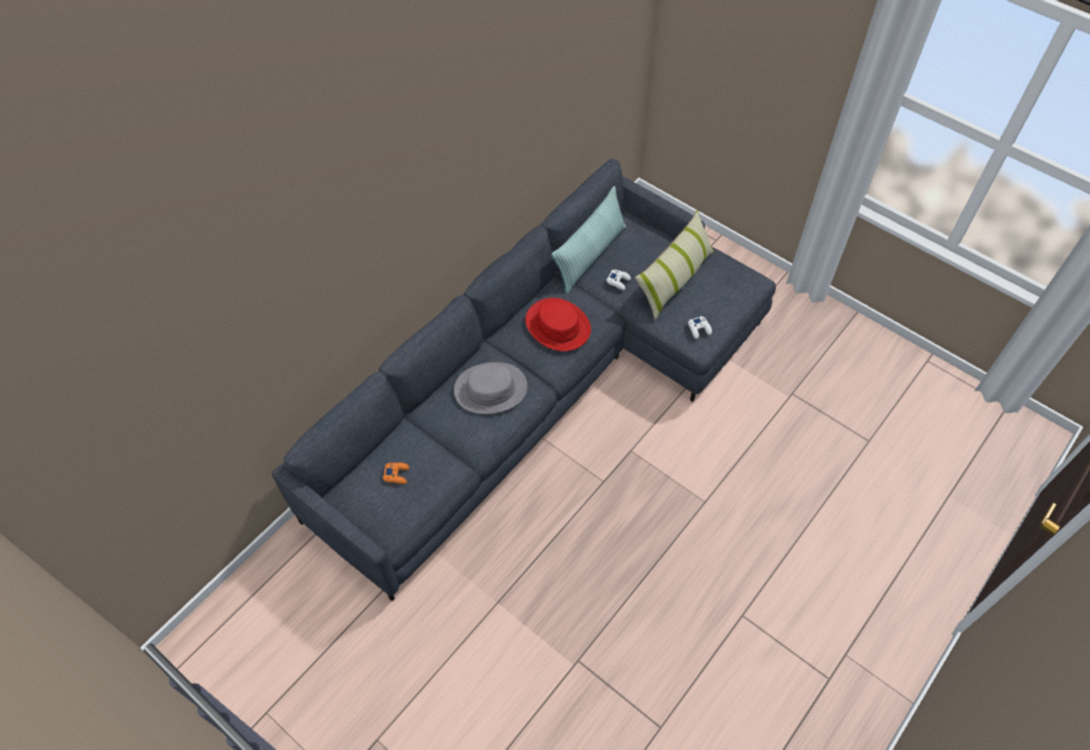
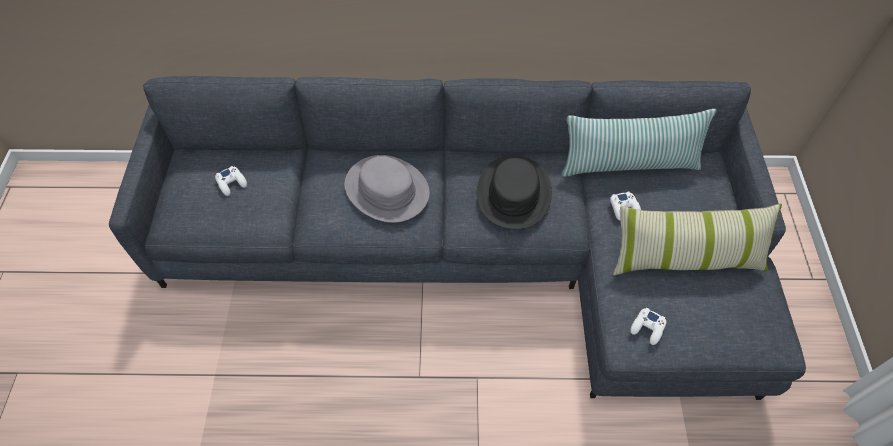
camera: 50 degrees right, 0 degrees up
(397, 474) = (232, 183): orange game controller -> white game controller
(558, 325) = (514, 193): red hat -> black hat

